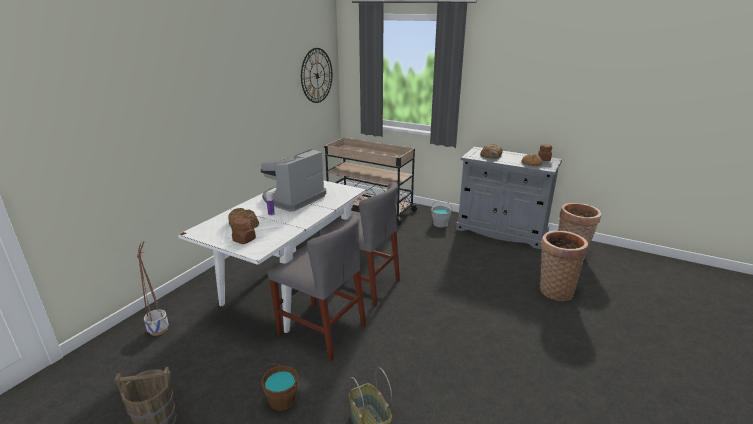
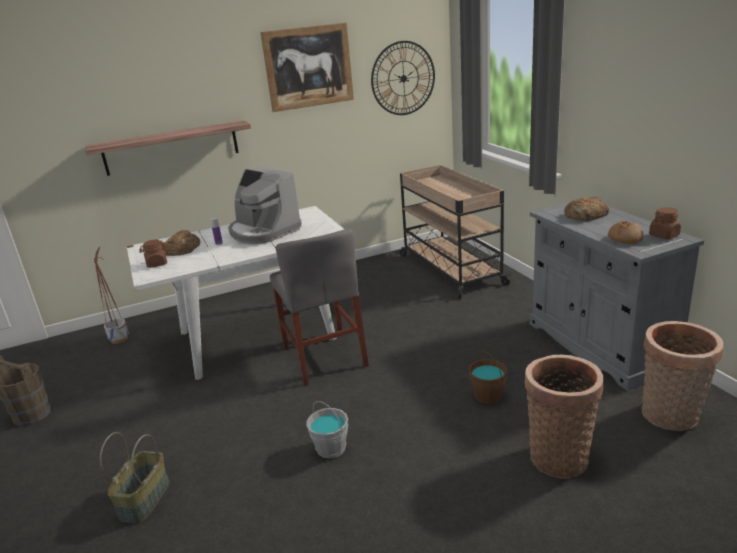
camera: 40 degrees right, 0 degrees up
(174, 138) = (171, 148): none -> shelf
(266, 65) = (308, 67): none -> picture
(282, 400) = (118, 439): brown bucket -> brown bucket (487, 395)
(293, 199) = (263, 231): coffee machine -> coffee machine turned 120 degrees counterclockwise
(322, 330) = (226, 390): grey chair -> none
(440, 224) = (518, 311): grey bucket -> grey bucket (331, 448)

